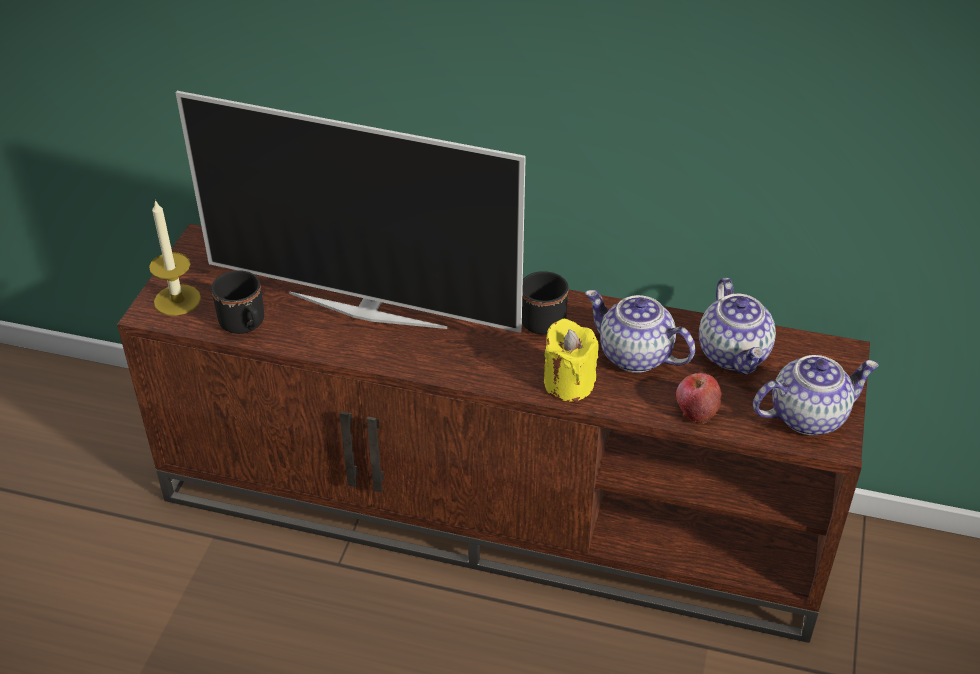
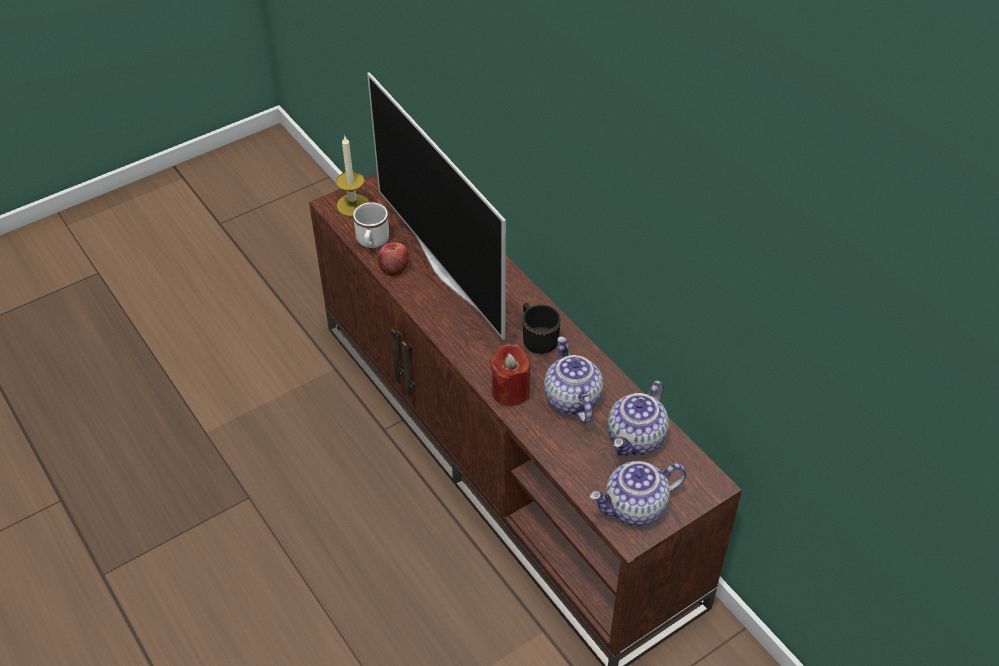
camera: 40 degrees right, 5 degrees up
(245, 325) = (372, 242): black mug -> white mug
(568, 383) = (510, 391): yellow candle -> red candle
(696, 410) = (567, 458): apple -> apple (394, 267)
(808, 415) = (635, 508): teapot -> teapot turned 135 degrees clockwise

